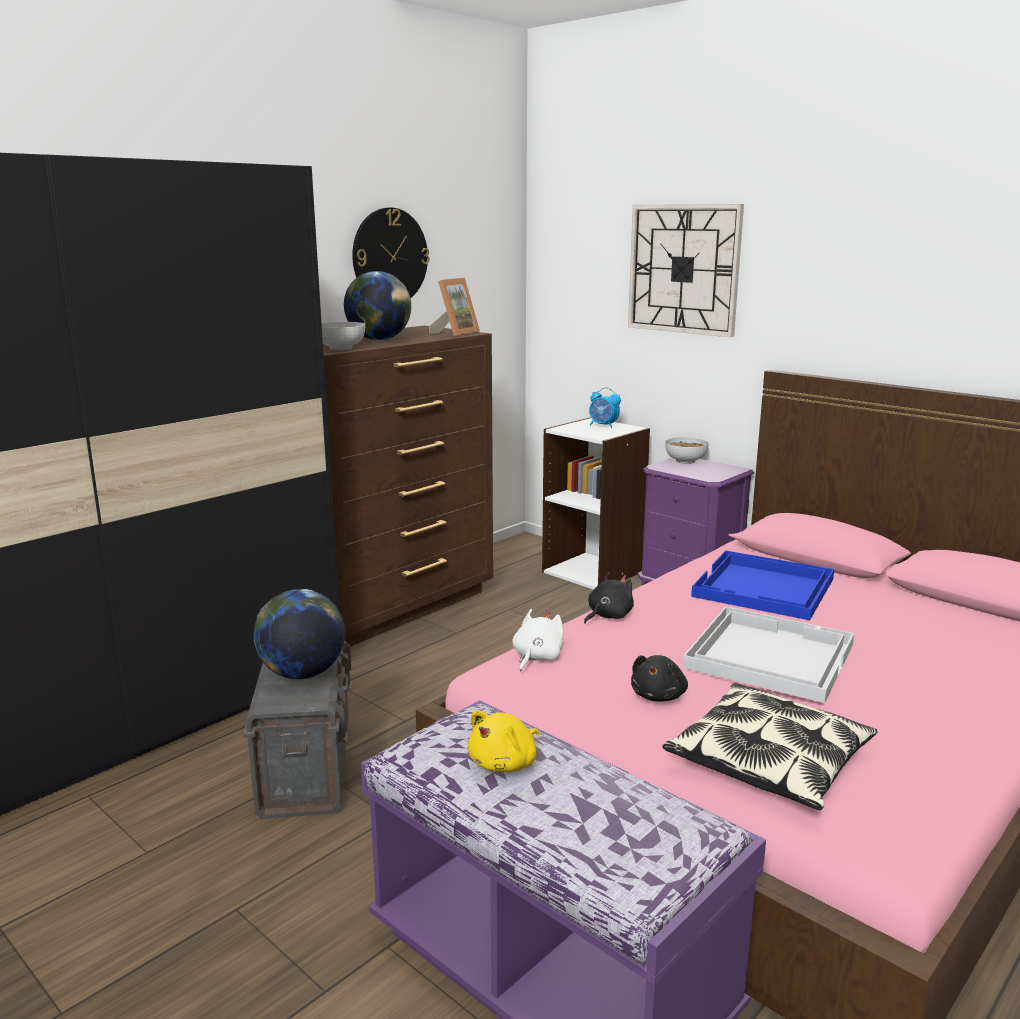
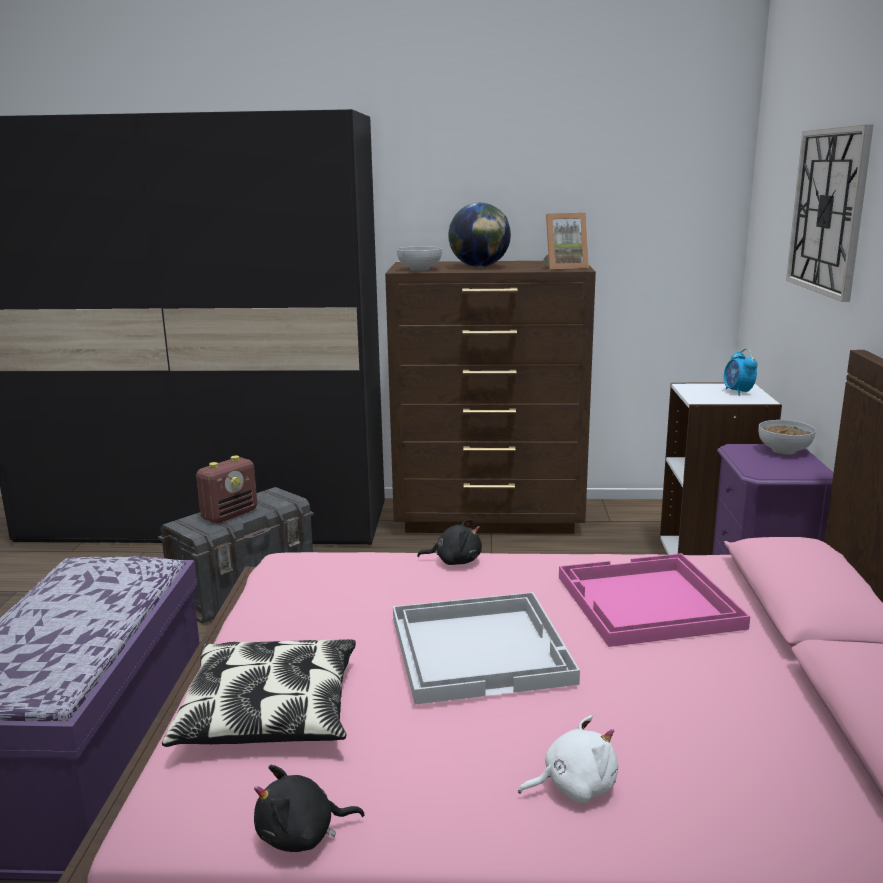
camera: 50 degrees right, 0 degrees up
(302, 674) = (230, 515): globe -> radio
(390, 257) = (549, 191): wall clock -> none
(505, 763) = (89, 593): yellow plush toy -> none
(536, 658) = (332, 563): white plush toy -> white plush toy (574, 786)
(659, 696) = (331, 627): black plush toy -> black plush toy (302, 835)
(764, 588) = (647, 603): blue tray -> pink tray

